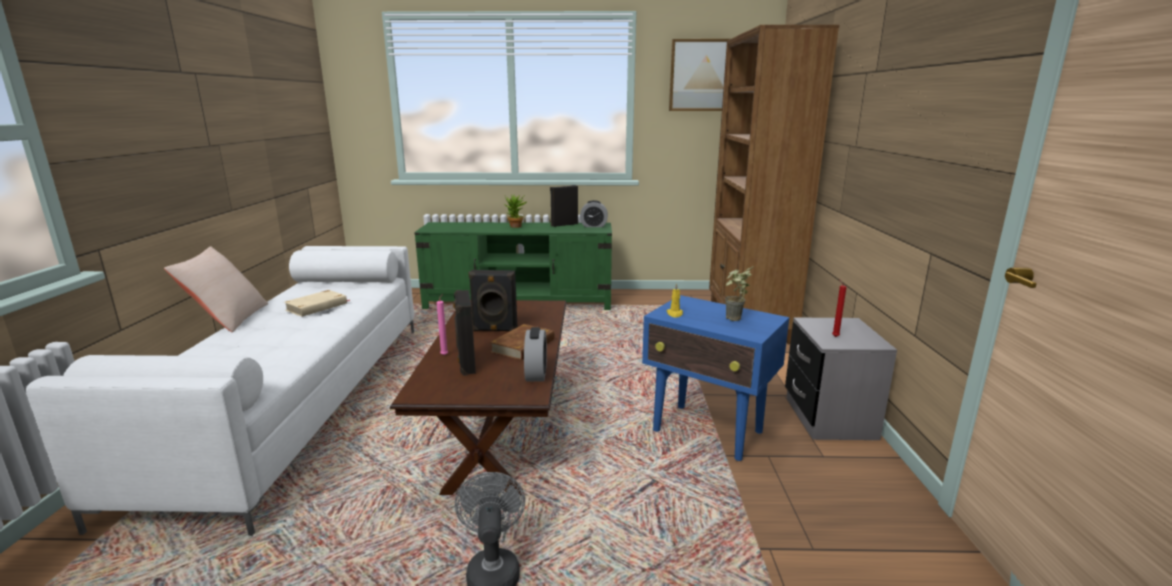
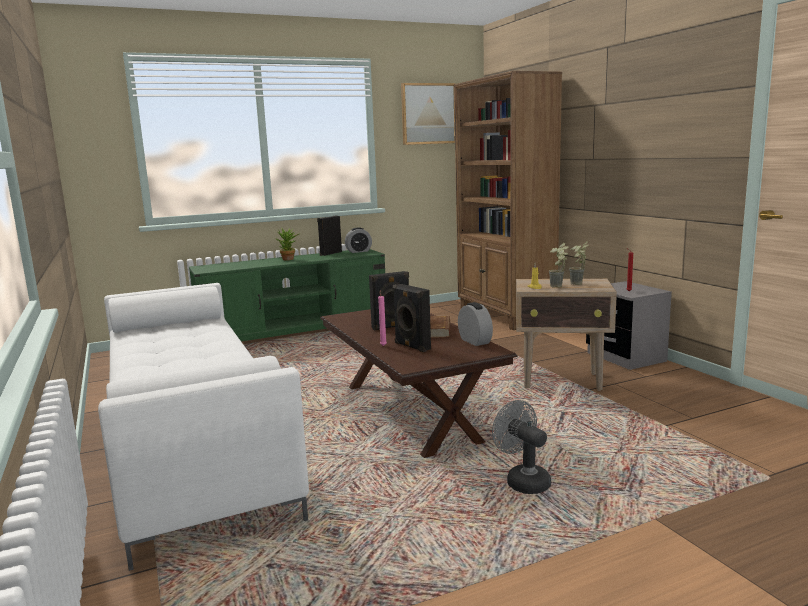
camera: 25 degrees left, 5 degrees down
(227, 318) = (106, 364): beige pillow -> none
(317, 307) = (189, 342): beige book -> none
(703, 319) = (559, 287): none -> potted plant
(708, 432) = (562, 381): blue side table -> beige side table

